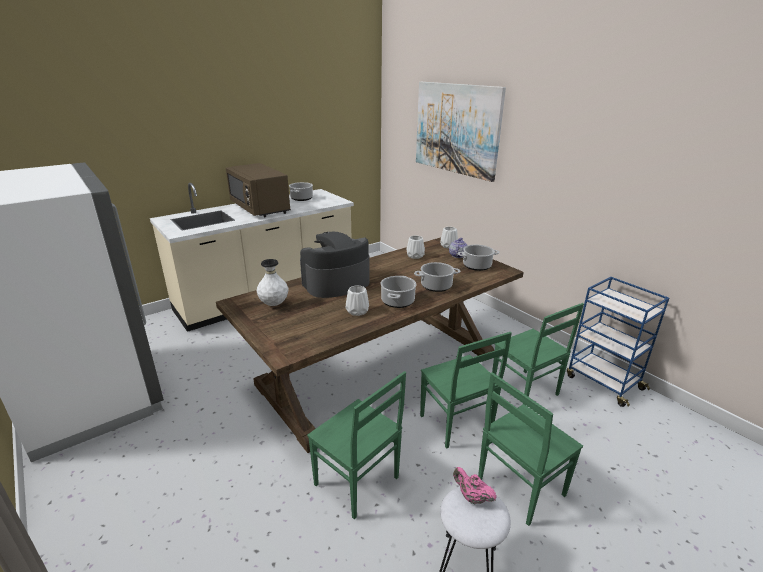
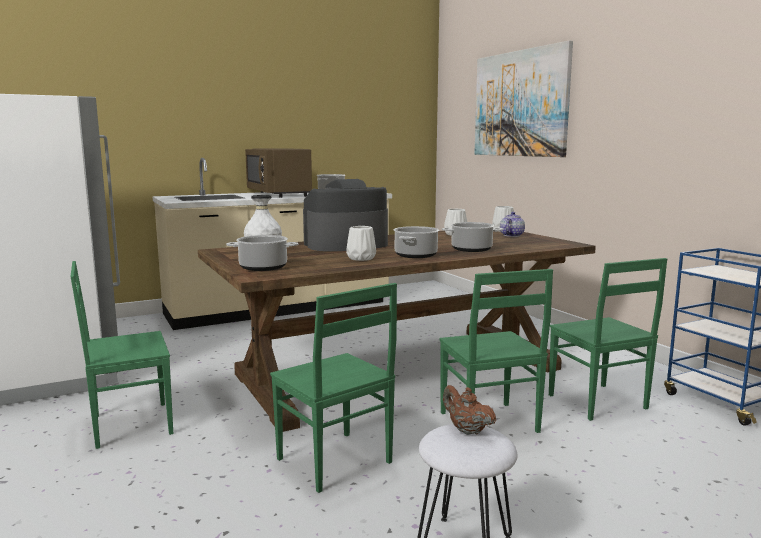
camera: 10 degrees right, 15 degrees down
(472, 497) = (466, 430): pink teapot -> brown teapot
(476, 266) = (533, 241): cooking pot -> cooking pot (262, 267)
(519, 486) = (564, 485): green chair -> green chair (130, 424)

